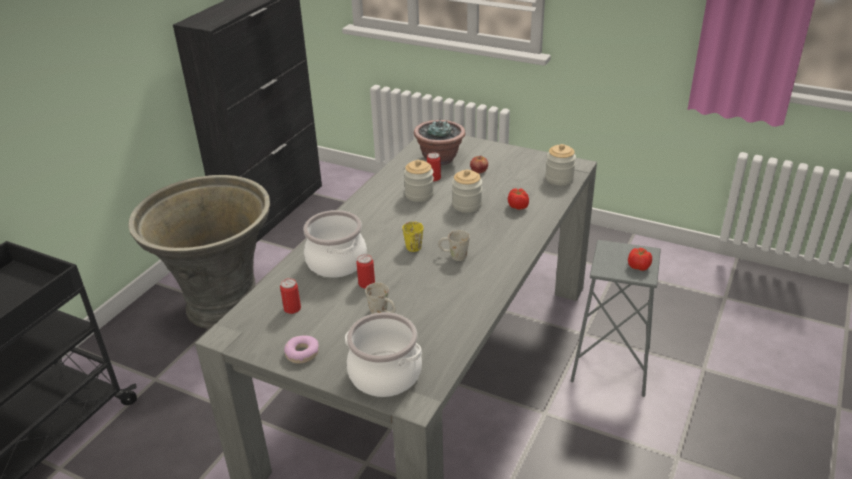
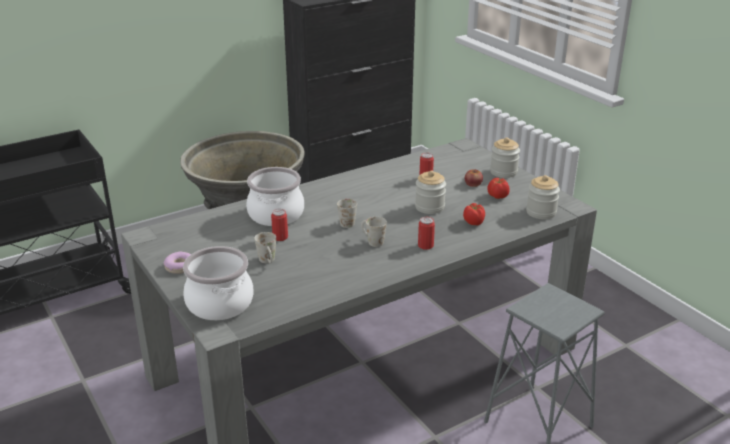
camera: 30 degrees right, 5 degrees down
(292, 308) = (208, 235): can -> can (425, 246)
(412, 244) = (349, 222): yellow mug -> white mug
(419, 194) = (398, 187): jar -> jar (503, 172)
(440, 158) = (449, 165): potted plant -> none
(639, 267) = (562, 319): tomato -> tomato (497, 196)

